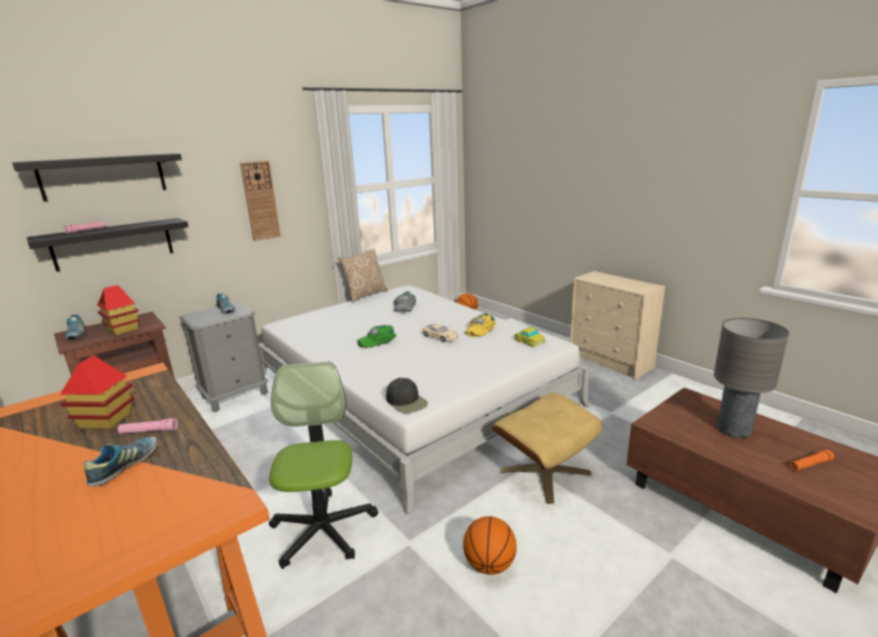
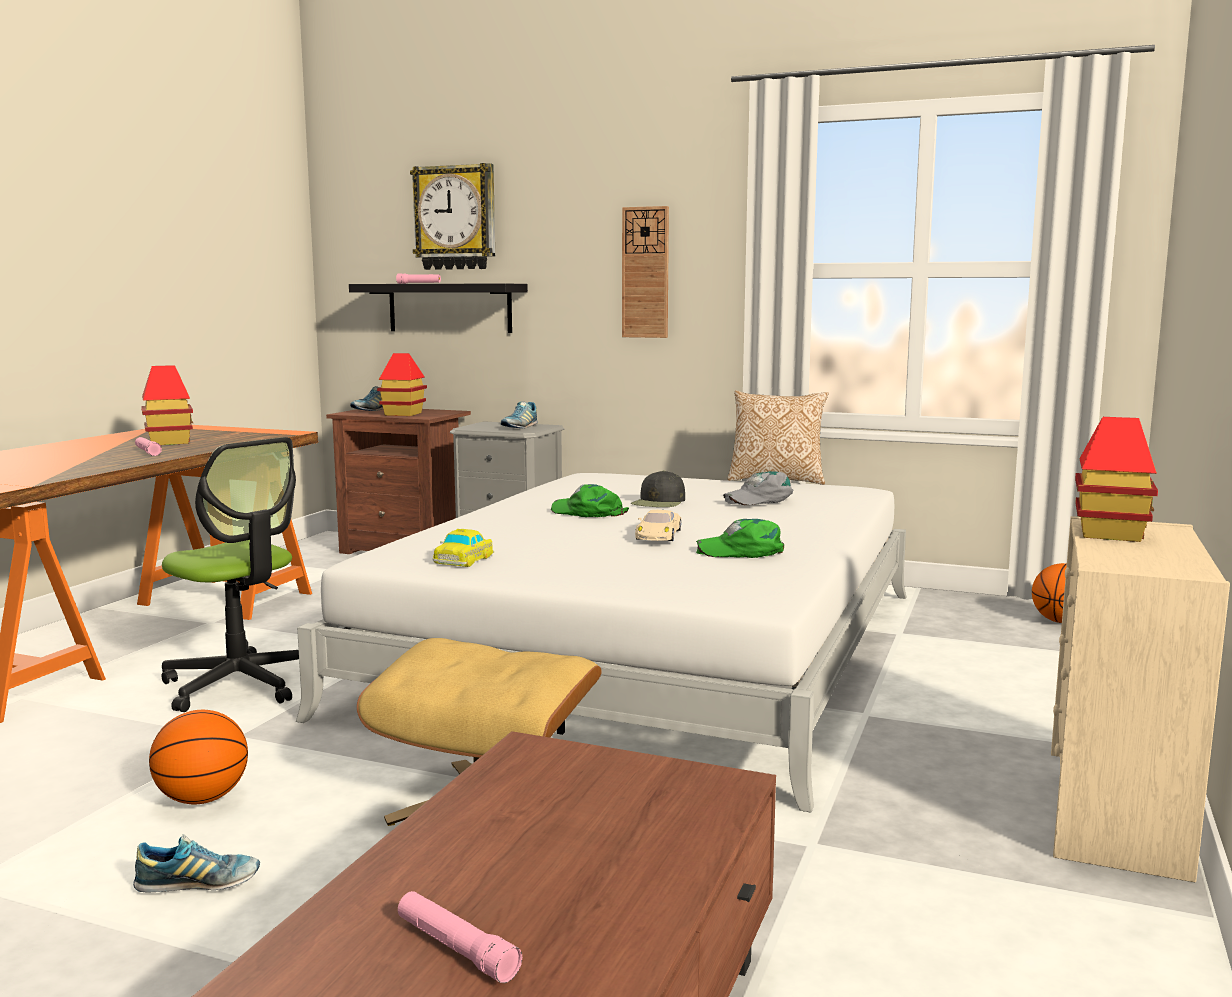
camera: 60 degrees right, 10 degrees down
(103, 176) = (455, 218): black shelf -> wall clock
(125, 466) = (77, 458): shoe -> shoe (199, 885)
(323, 529) = (241, 684): office chair -> office chair turned 75 degrees clockwise
(407, 402) = (390, 556): black cap -> black cap (659, 502)
(479, 329) = (742, 551): yellow cap -> green cap
(529, 341) = (737, 585): toy car -> toy car (464, 559)
(600, 280) = (1110, 533): none -> toy house
(733, 429) = (580, 841): grey table lamp -> none
(809, 465) = (456, 948): orange flashlight -> pink flashlight

